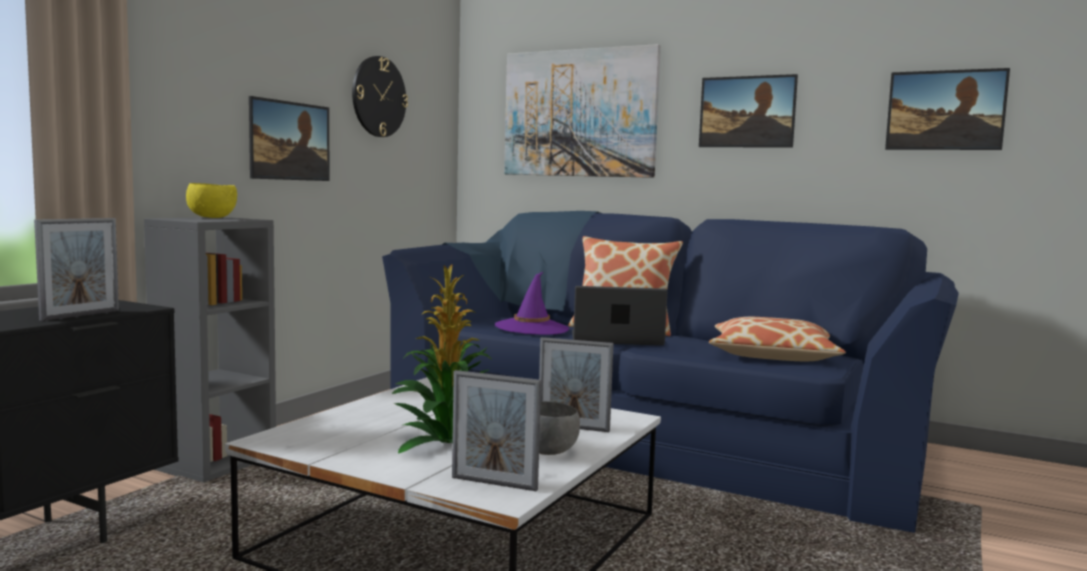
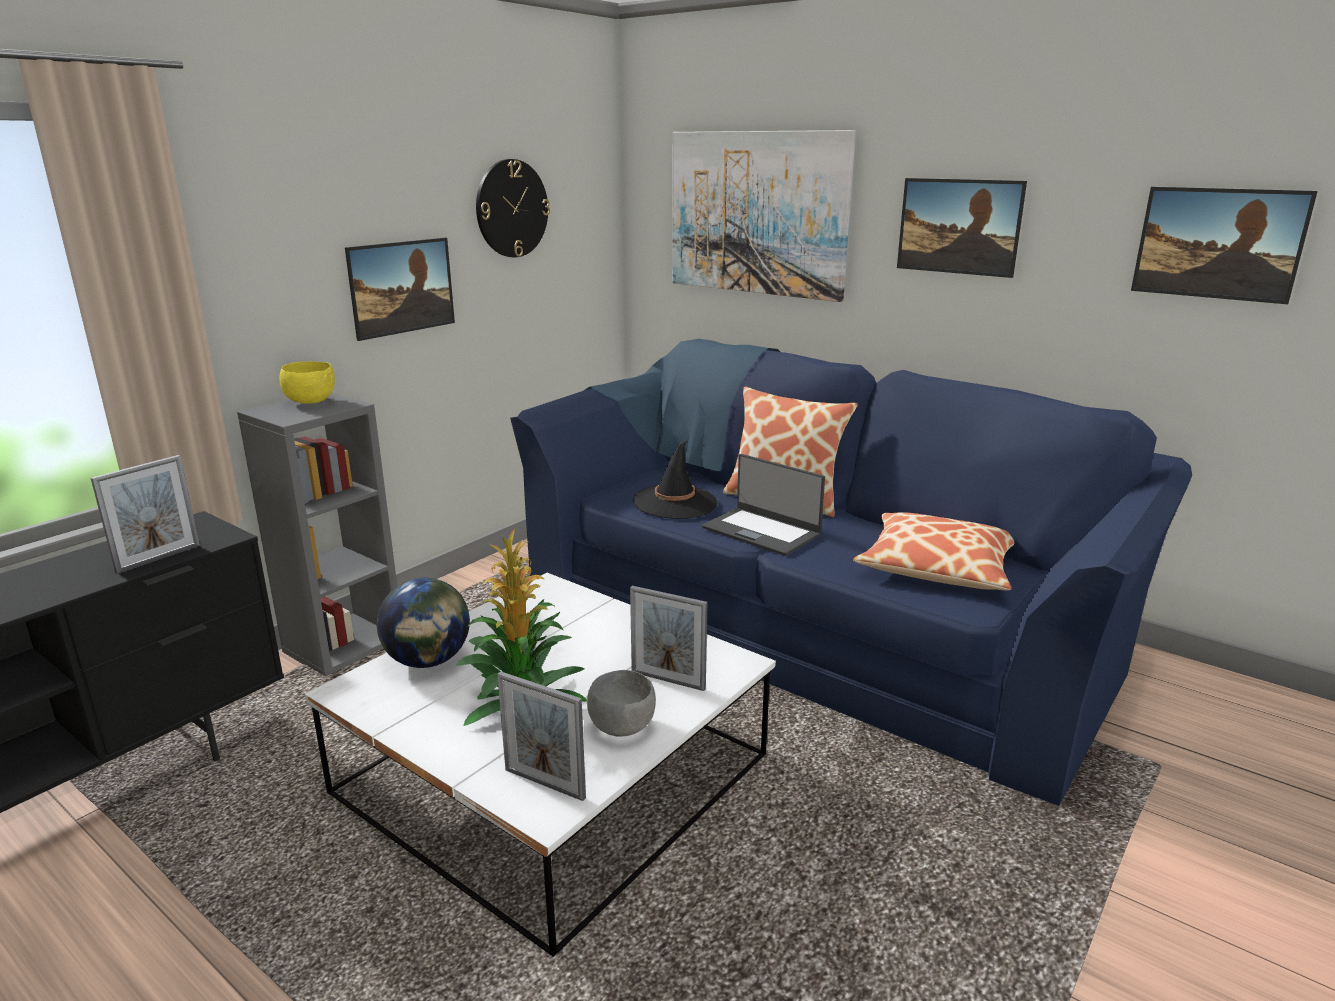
camera: 10 degrees right, 15 degrees up
(341, 423) = (428, 661): none -> globe
(532, 328) = (675, 502): purple hat -> black hat
(616, 339) = (762, 531): laptop -> laptop turned 150 degrees counterclockwise

